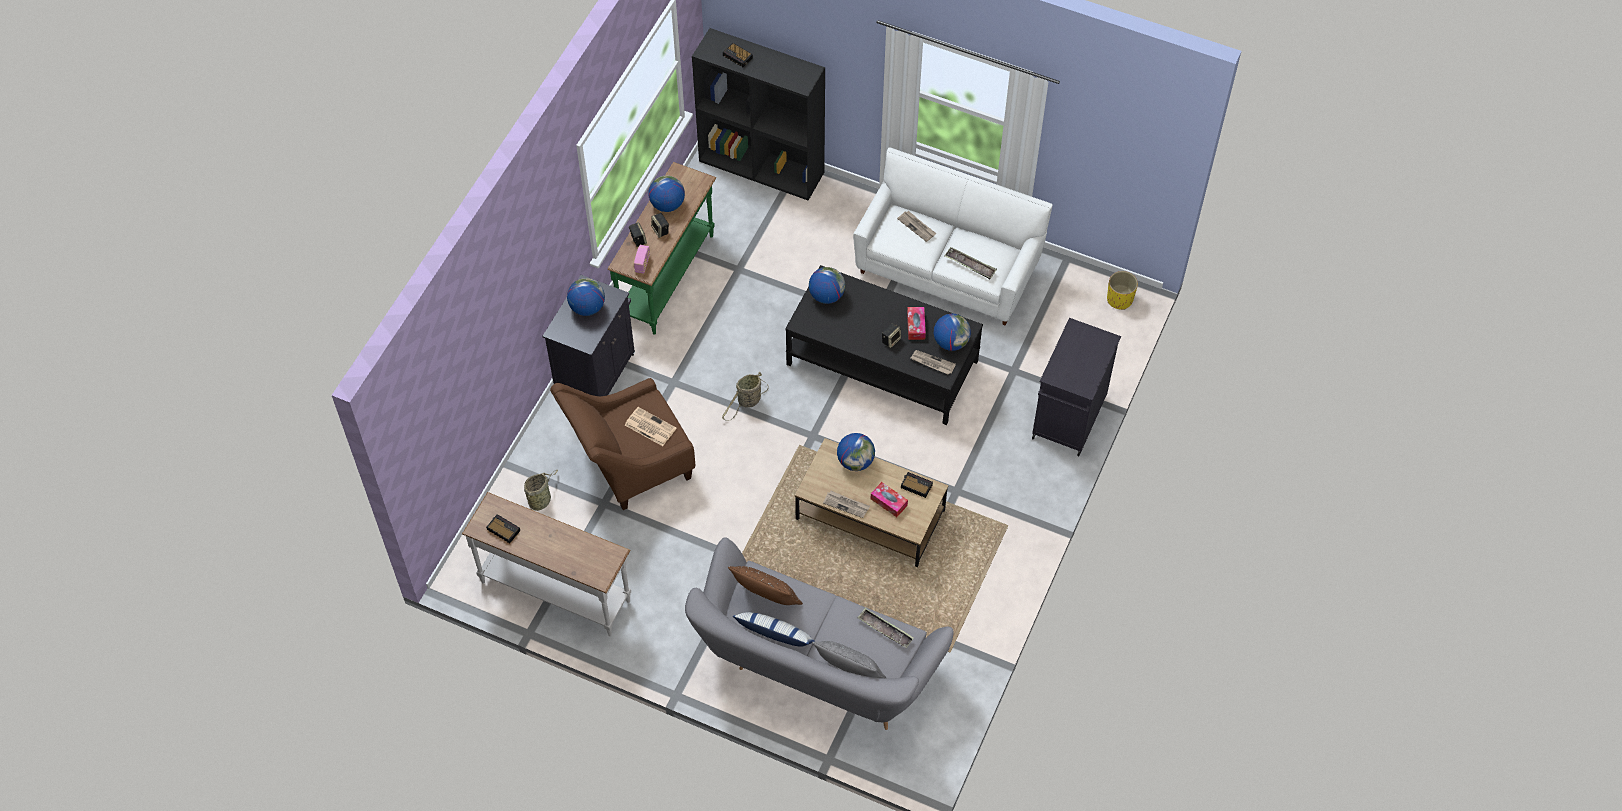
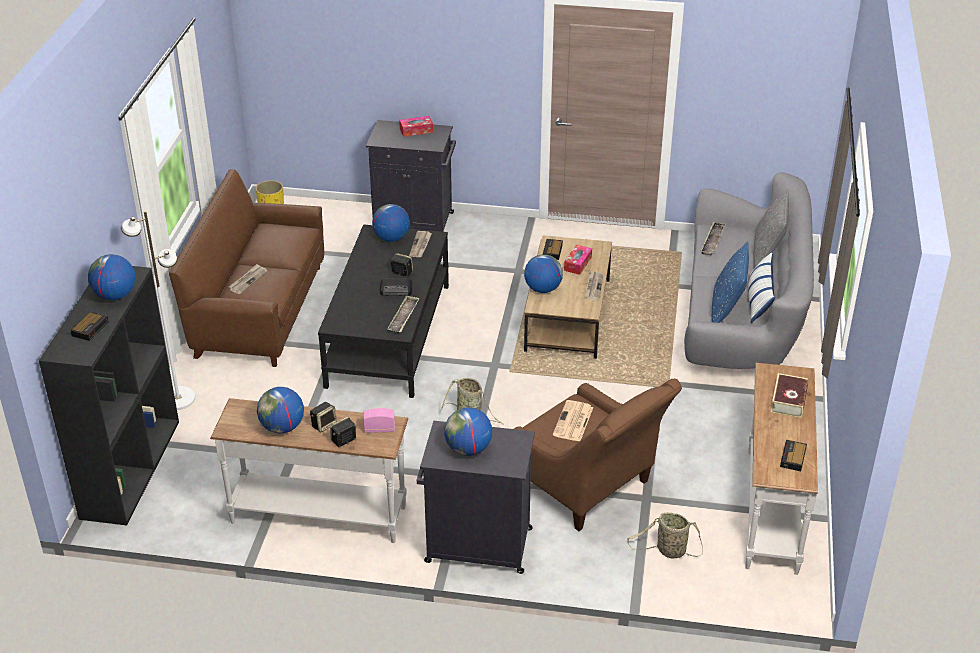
camera: 105 degrees left, 20 degrees down
(570, 554) = (788, 400): none -> book
(668, 278) = (319, 514): green console table -> white console table
(766, 600) = (726, 310): brown pillow -> blue pillow
(826, 295) = (358, 321): globe -> globe (115, 296)
(839, 202) = (177, 398): none -> white floor lamp
(865, 331) = (396, 290): none -> radio
(916, 326) = (379, 260): tissue box -> tissue box (416, 130)
(947, 270) = (259, 311): white sofa -> brown sofa
(970, 265) = (290, 242): tray -> tray (403, 317)

